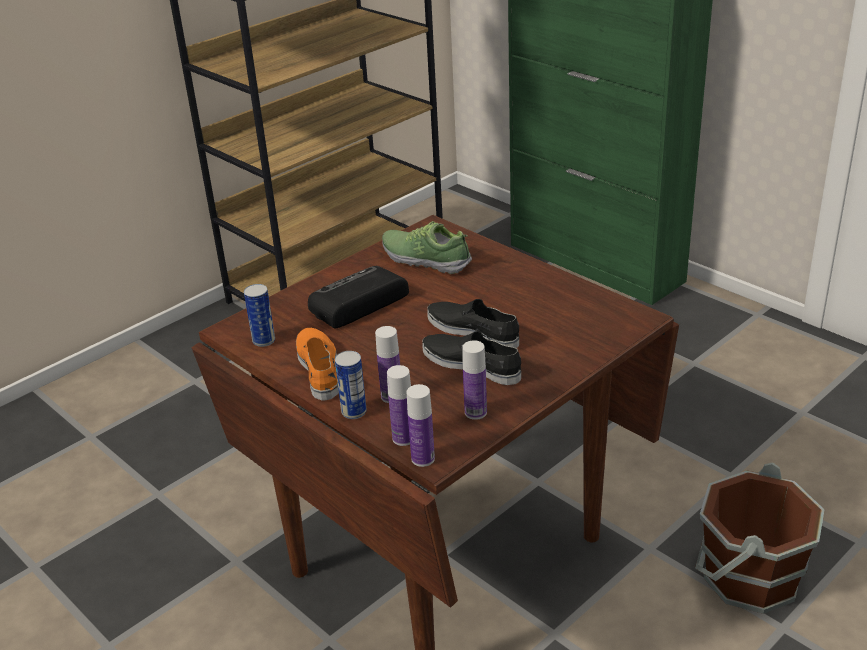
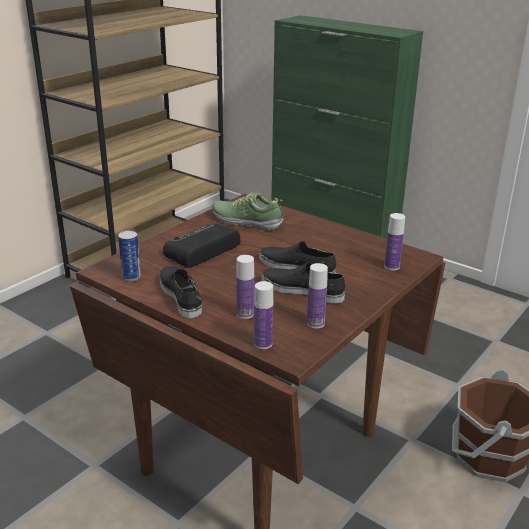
camera: 10 degrees left, 5 degrees down
(319, 368) = (181, 295): orange shoe -> black shoe
(354, 412) = (217, 326): can -> none
(423, 459) = (283, 358): bottle -> bottle (391, 266)

